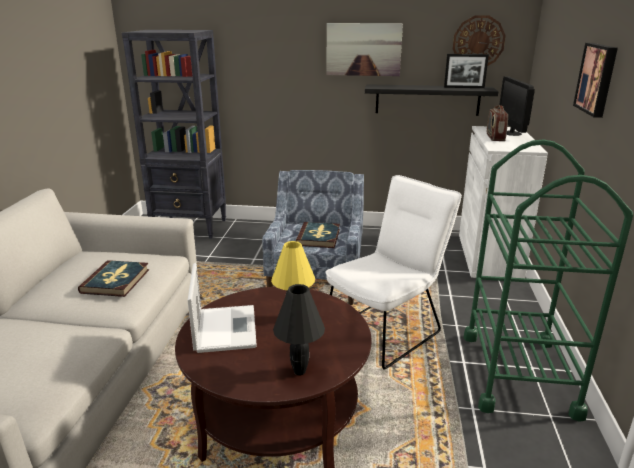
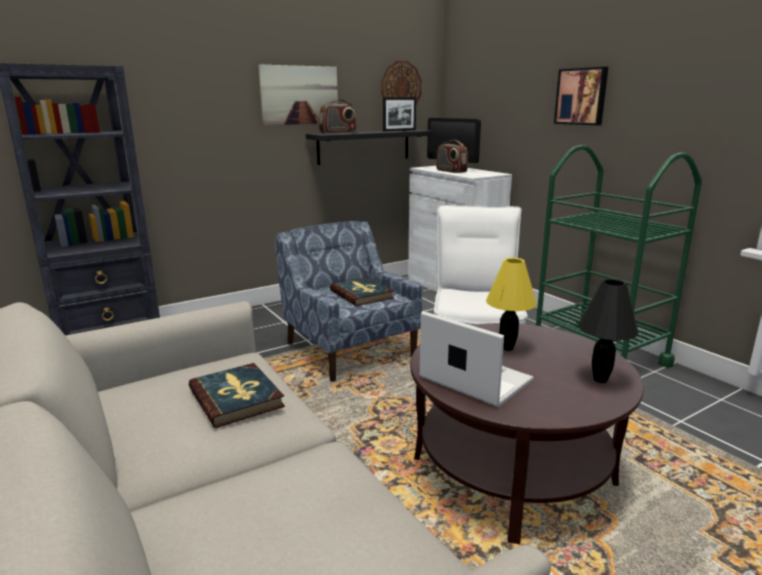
camera: 40 degrees left, 5 degrees down
(394, 86) = (338, 133): none -> radio

